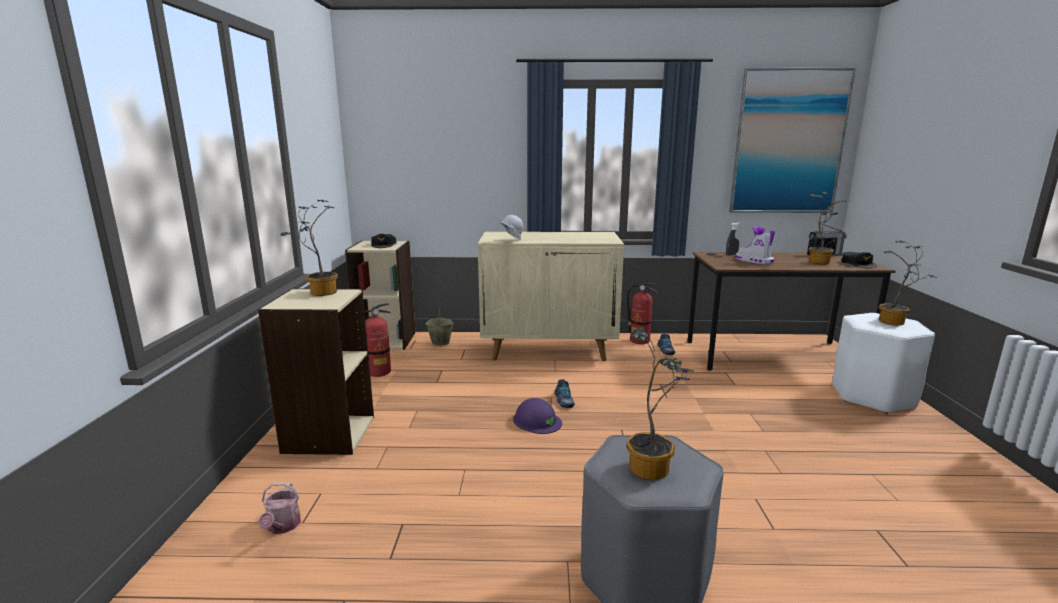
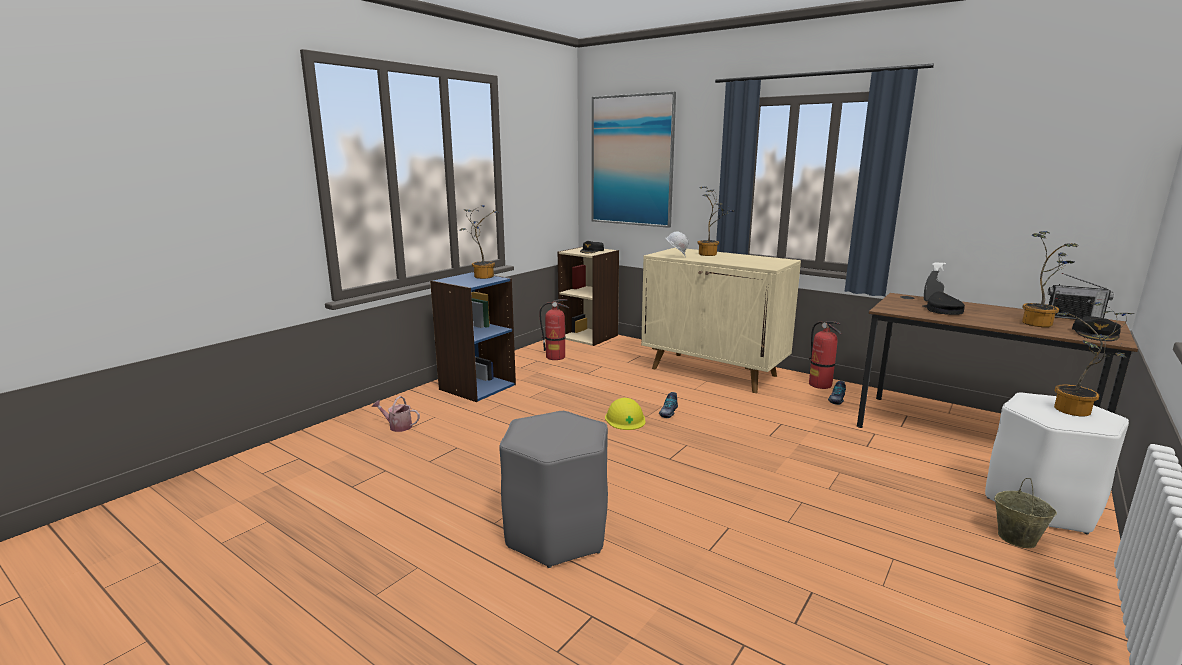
camera: 35 degrees right, 0 degrees up
(282, 526) = (397, 426): watering can -> watering can turned 75 degrees clockwise
(328, 434) = (477, 387): beige bookcase -> blue bookcase
(440, 342) = (627, 346): beige bucket -> beige bucket (1016, 538)
(537, 421) = (625, 419): purple hard hat -> yellow hard hat
(653, 467) = (551, 432): potted plant -> potted plant (710, 254)
(753, 261) = (942, 310): boot -> black cap
(788, 142) = (1050, 165): picture -> picture (632, 161)

